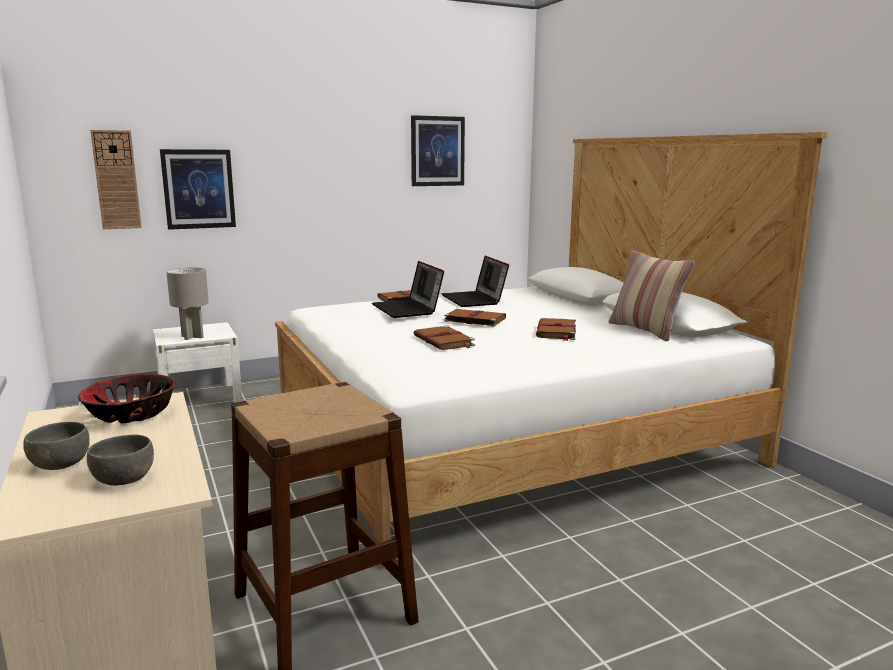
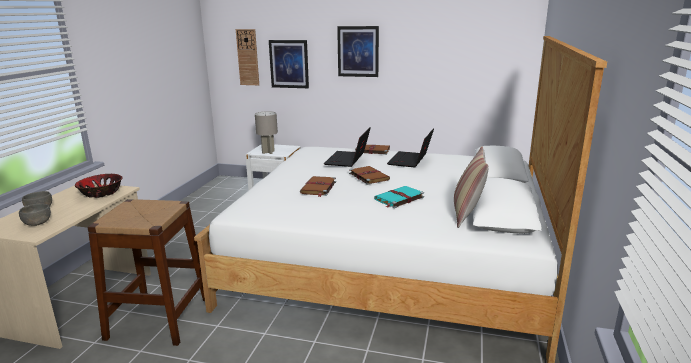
camera: 40 degrees right, 5 degrees up
(437, 151) = (452, 41): picture -> picture (358, 51)
(556, 332) = (398, 198): brown book -> turquoise book

